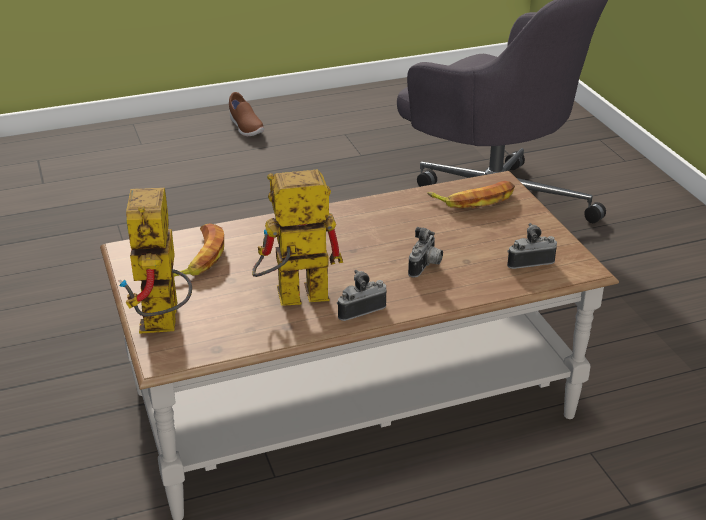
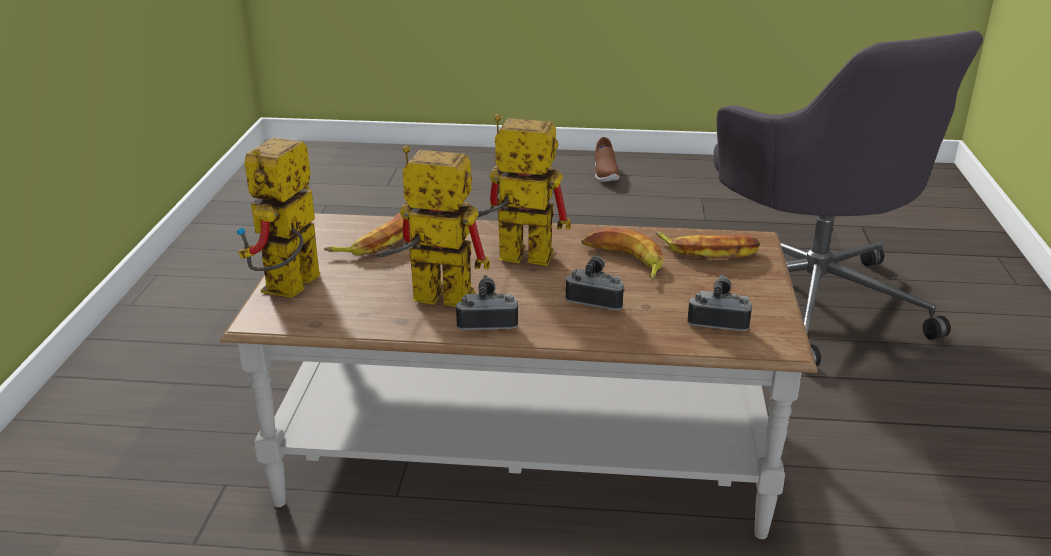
camera: 25 degrees right, 5 degrees down
(327, 243) = (512, 257): none -> toy robot
(418, 225) = (623, 261): none -> banana
(426, 267) = (595, 301): camera -> camera turned 120 degrees counterclockwise

